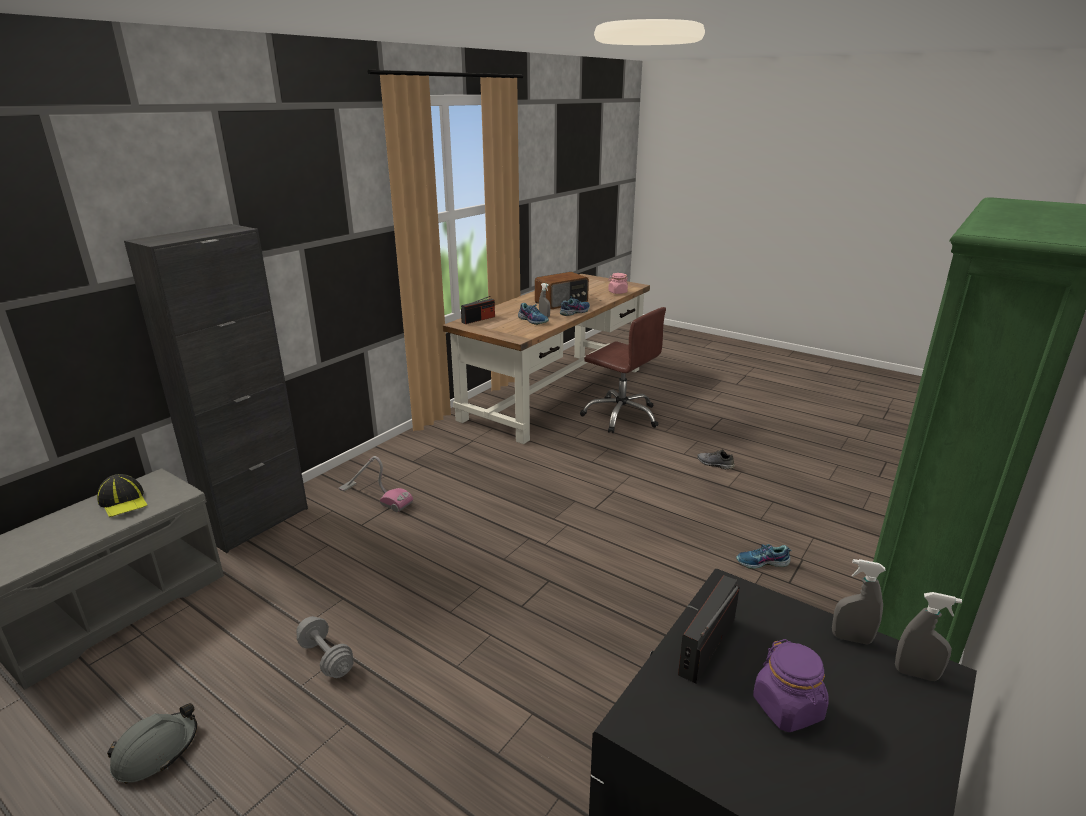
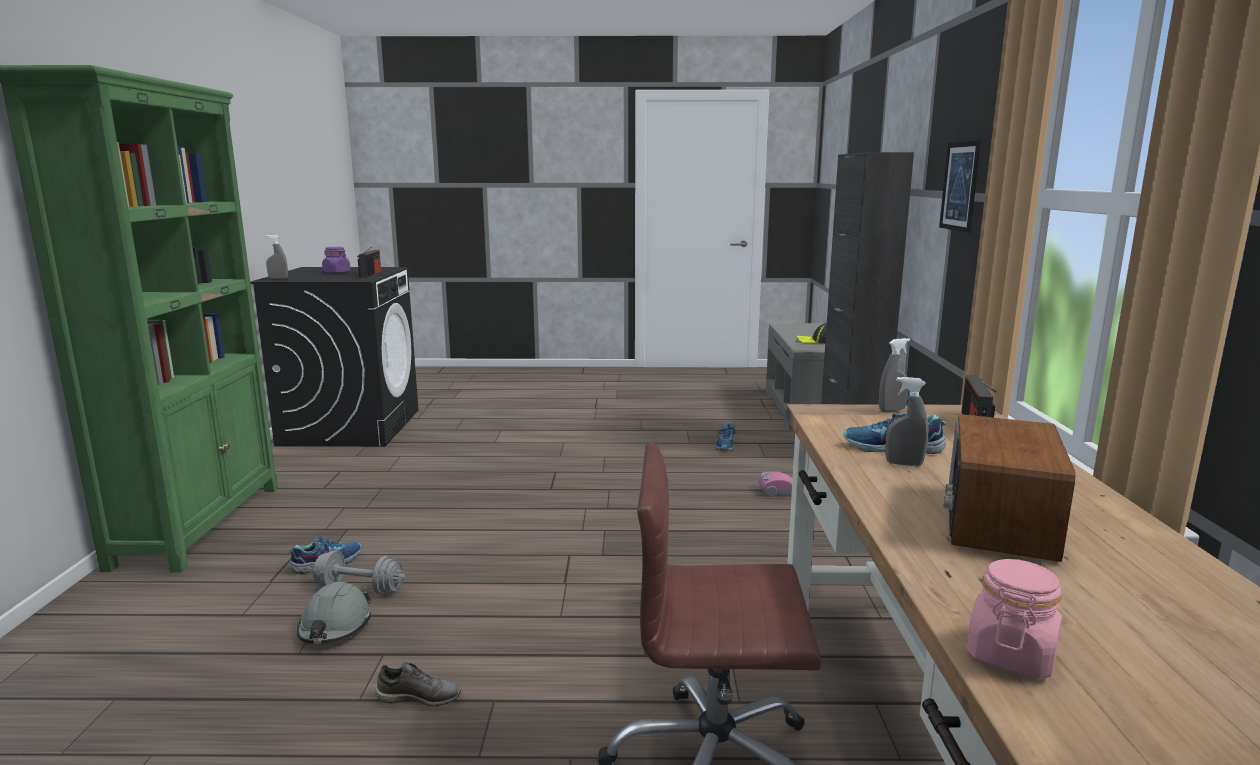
camera: 145 degrees right, 10 degrees down
(156, 751) = (666, 397): grey hard hat -> grey hard hat (335, 626)
(317, 237) = (960, 186): none -> picture
(326, 658) = (647, 426): grey dumbbell -> grey dumbbell (360, 588)
(574, 312) = (885, 496): shoe -> shoe (726, 445)
(851, 638) = (303, 279): grey spray bottle -> grey spray bottle (892, 410)

